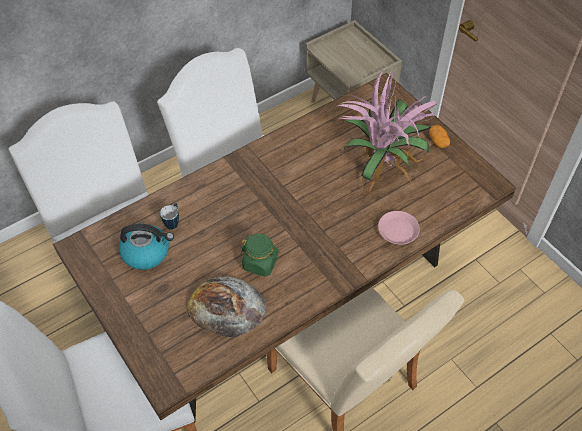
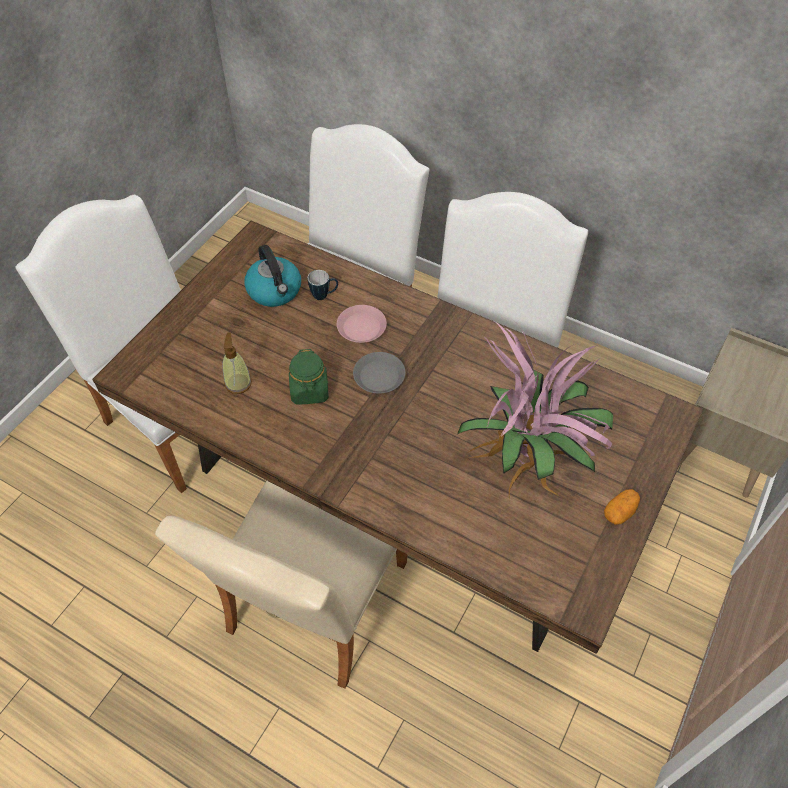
camera: 65 degrees right, 0 degrees up
(226, 306) = (238, 383): bread -> soap dispenser
(271, 217) = (379, 376): none -> grey plate
(398, 230) = (433, 514): pink plate -> pink plate (361, 327)

